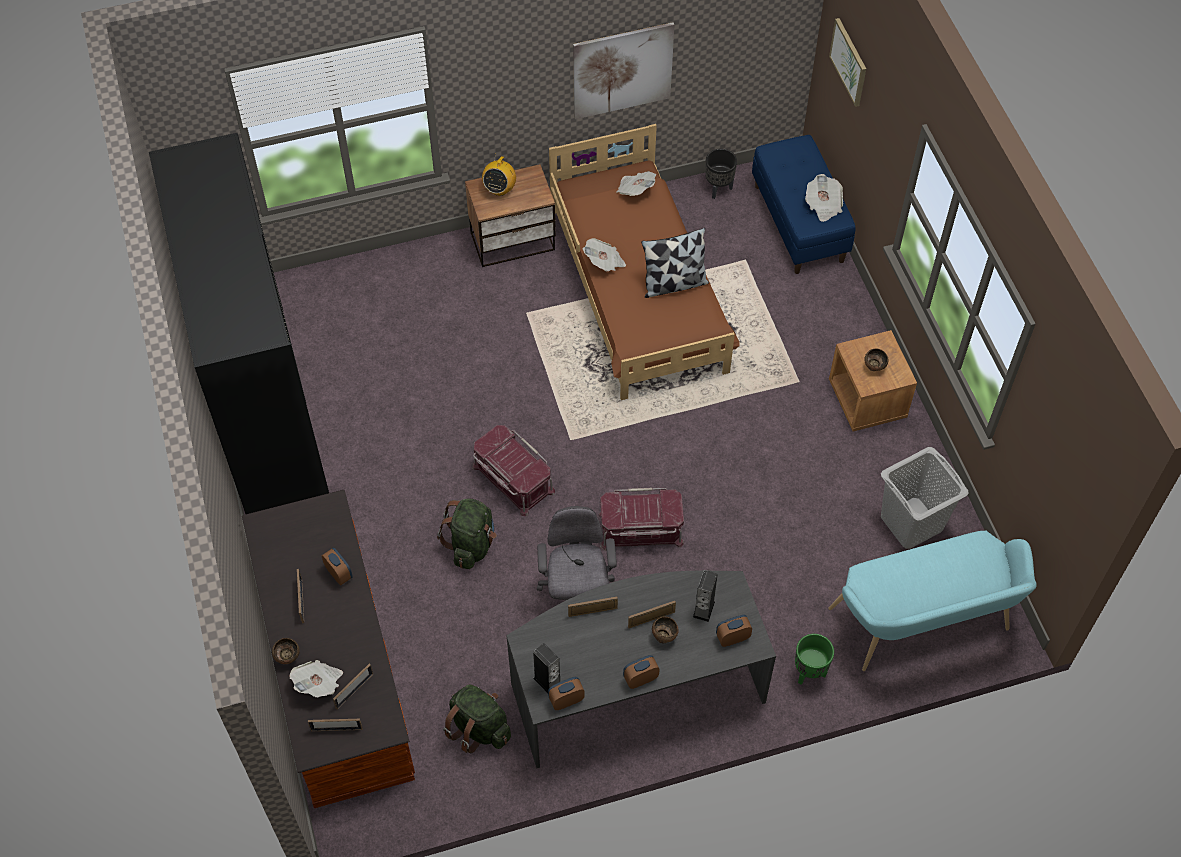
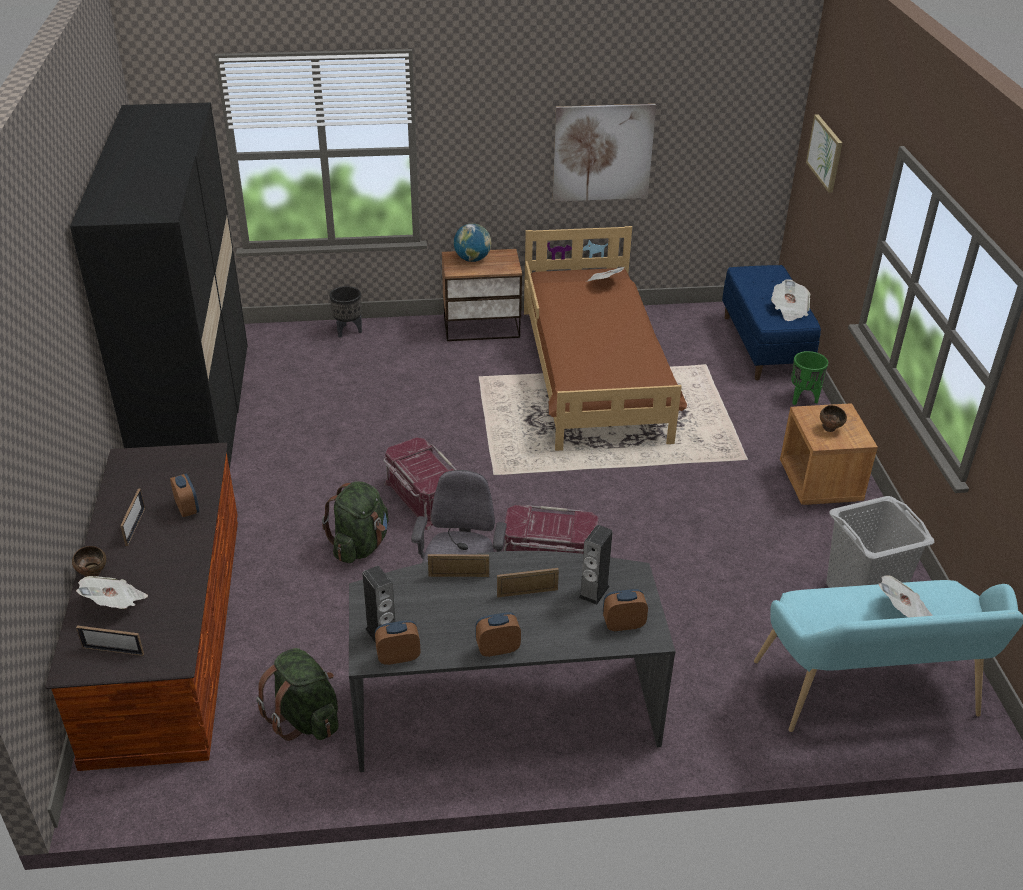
camera: 10 degrees right, 20 degrees down
(354, 691) = (152, 616): picture frame -> none
(499, 189) = (472, 259): radio -> globe
(604, 262) = (560, 326): newspaper -> newspaper (903, 612)
(664, 636) = (538, 611): brown bowl -> none
(674, 284) = (627, 348): pillow -> none
(718, 189) = (688, 315): black planter -> black planter (348, 331)
(809, 672) = (721, 723): green planter -> green planter (803, 399)

